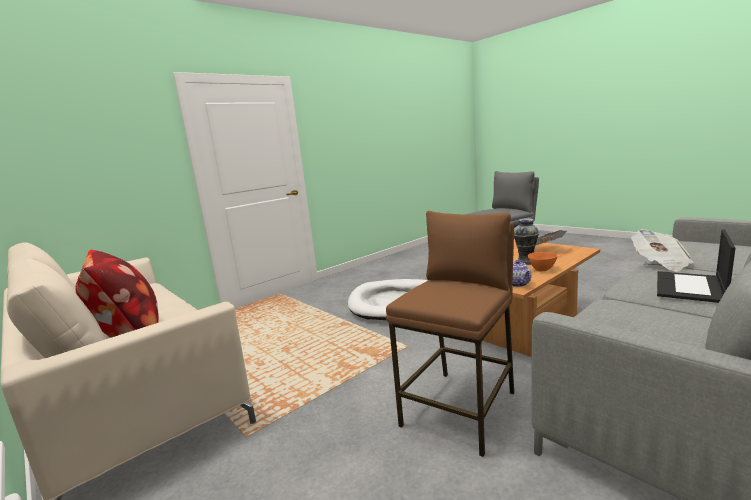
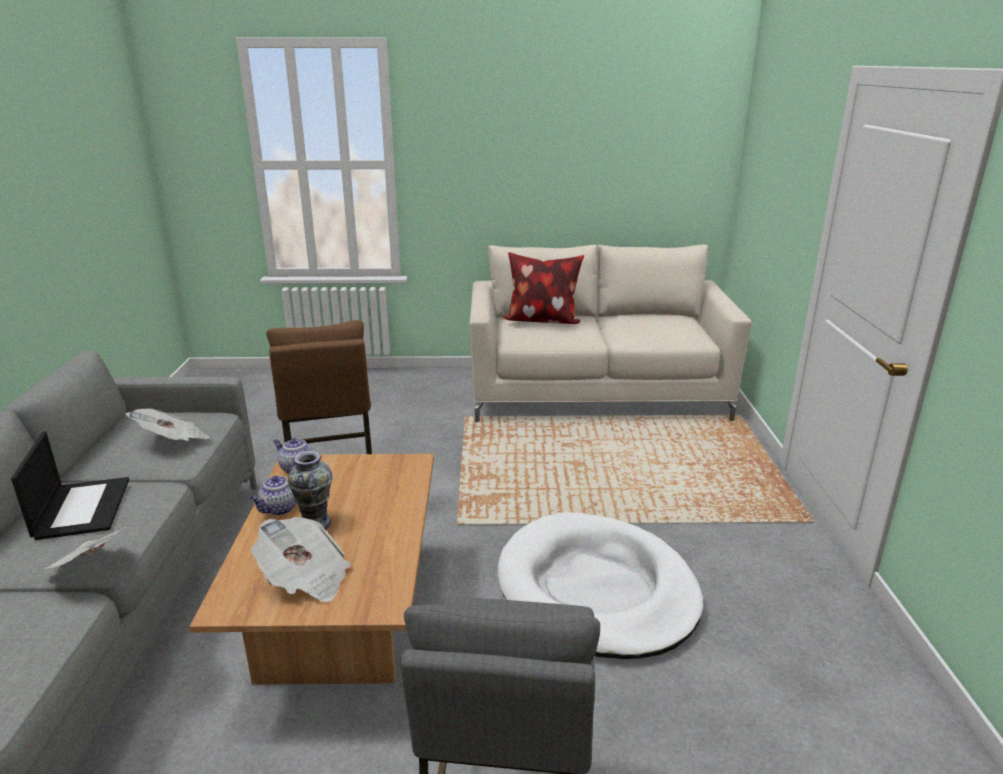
camera: 130 degrees right, 10 degrees up
(542, 270) = (279, 509): orange bowl -> teapot
(621, 318) = (173, 441): none -> newspaper

